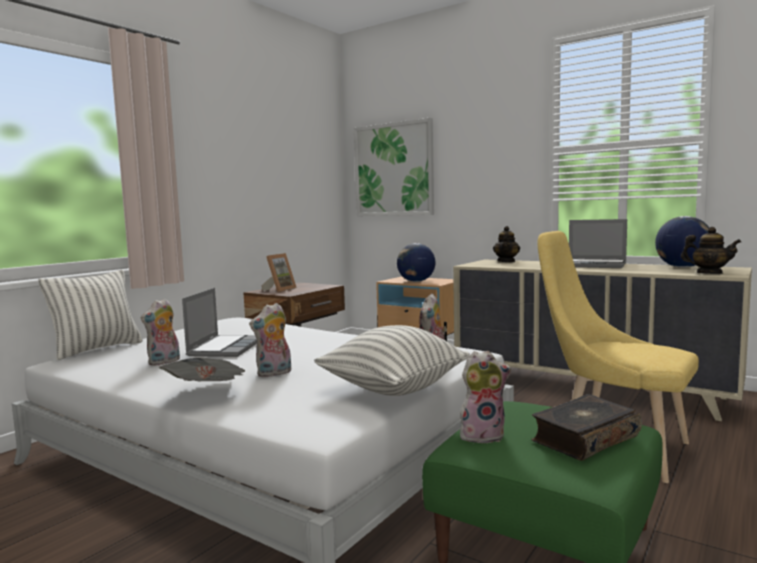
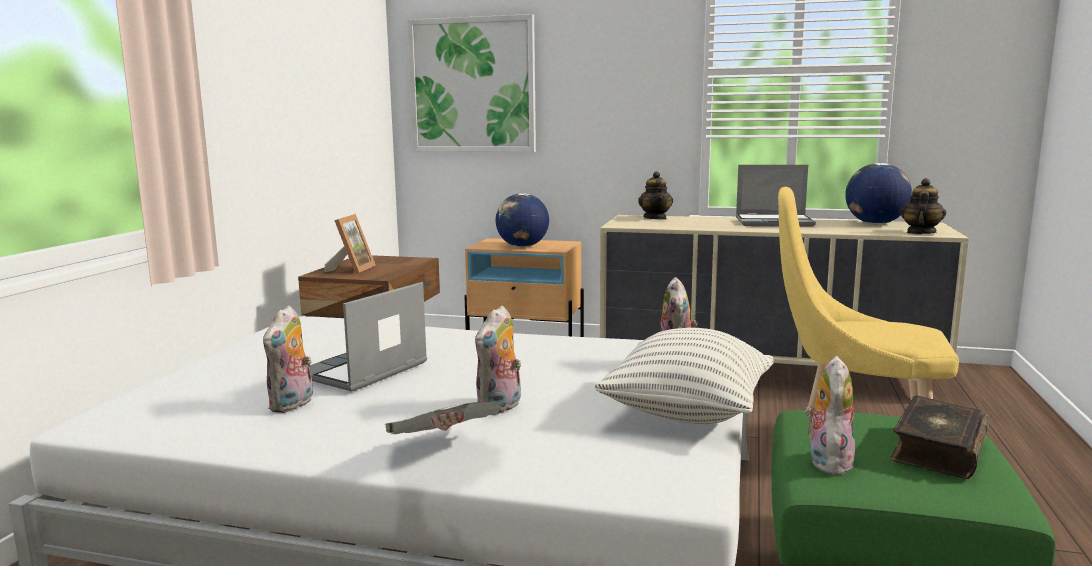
camera: 20 degrees left, 5 degrees up
(97, 349) = (132, 392): pillow -> none
(225, 347) = (363, 371): laptop -> laptop turned 135 degrees counterclockwise
(482, 435) = (827, 461): plush toy -> plush toy turned 45 degrees counterclockwise
(709, 273) = (920, 233): teapot -> teapot turned 75 degrees counterclockwise

